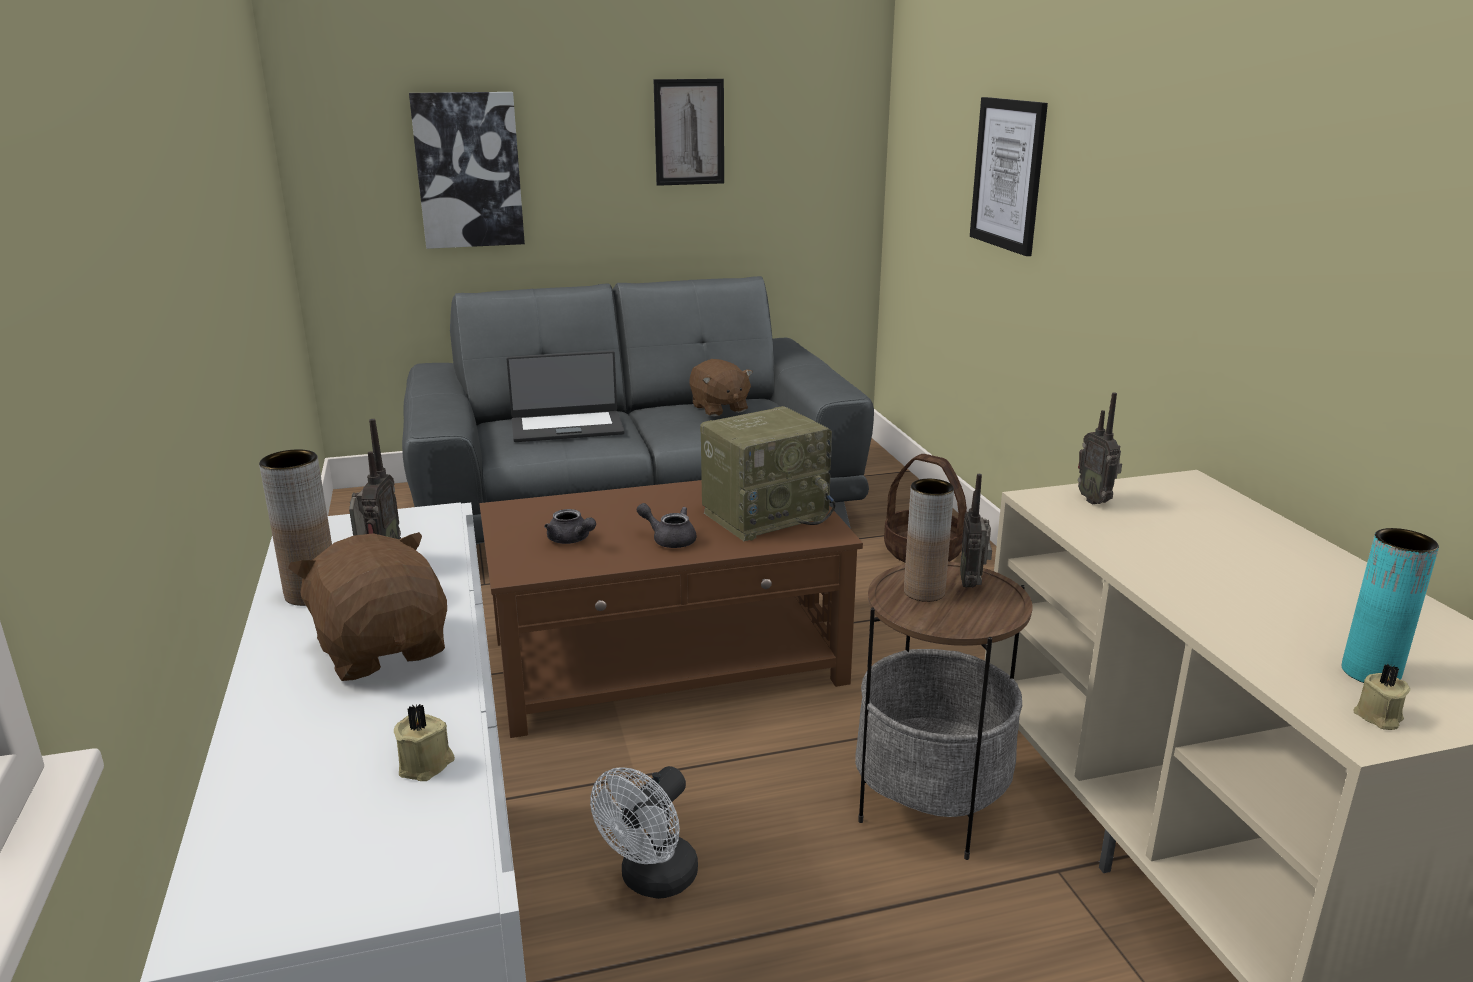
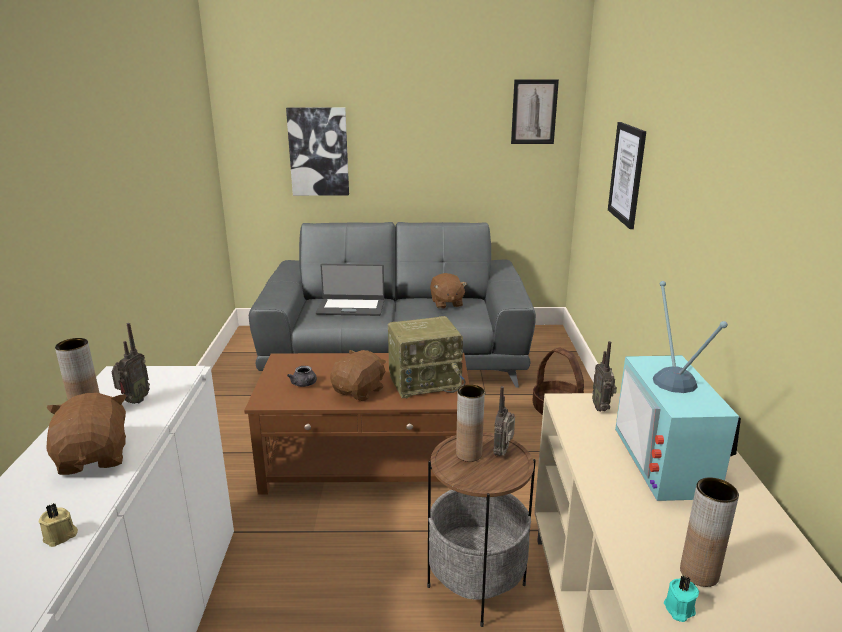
camera: 15 degrees right, 0 degrees up
(652, 881) = (290, 600): white fan -> none
(669, 539) = (359, 391): grey teapot -> brown plush toy
(689, 132) = (451, 132): picture -> picture (534, 112)
(1236, 552) = (671, 462): none -> television
(1370, 673) = (699, 573): turquoise vase -> brown vase
(1378, 717) = (678, 609): beige candle -> turquoise candle

